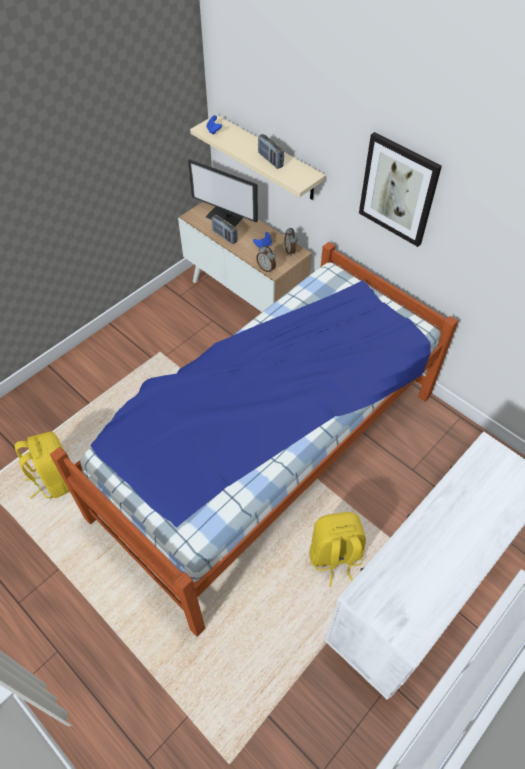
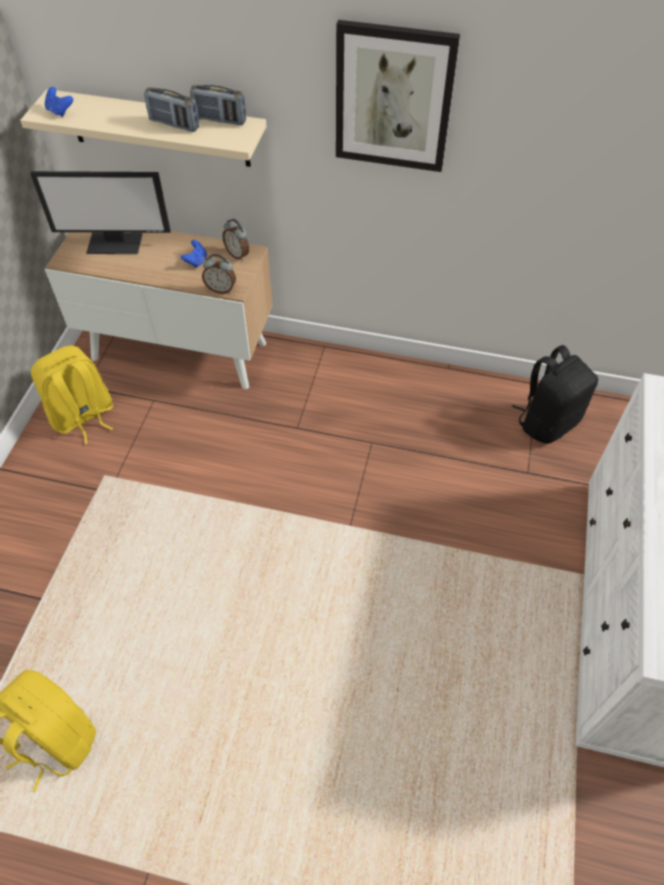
camera: 30 degrees left, 0 degrees up
(224, 236) = (132, 269): radio -> radio (220, 120)
(266, 452) = (340, 541): bed -> none
(335, 557) = (513, 630): yellow backpack -> yellow backpack (83, 416)
(450, 444) = (547, 421): none -> black backpack

